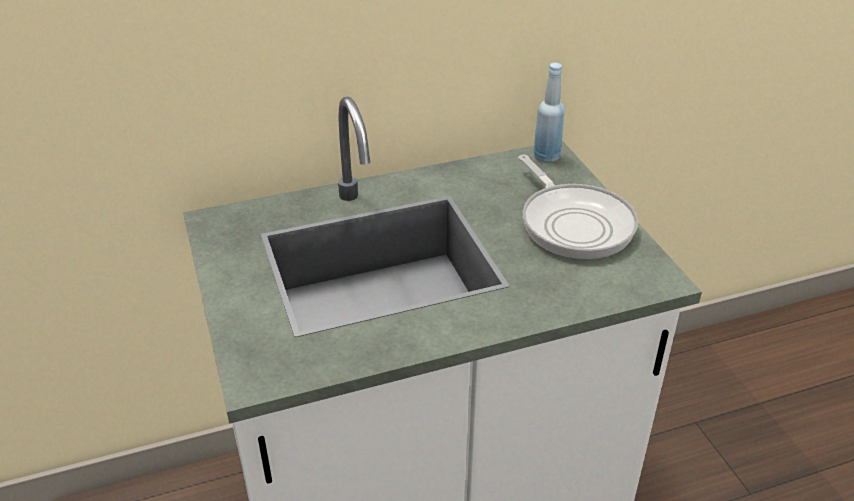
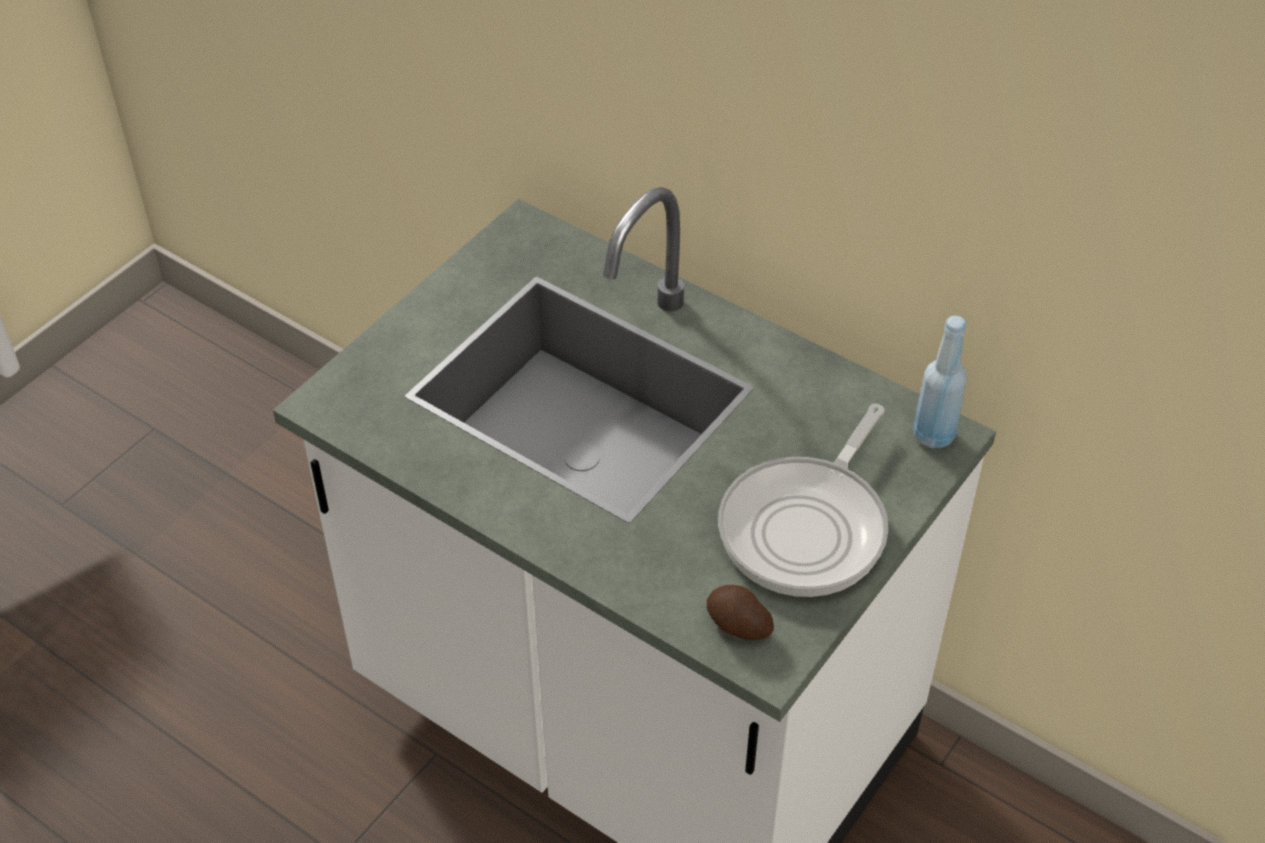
camera: 55 degrees right, 10 degrees up
(626, 279) = (737, 625): none -> potato

